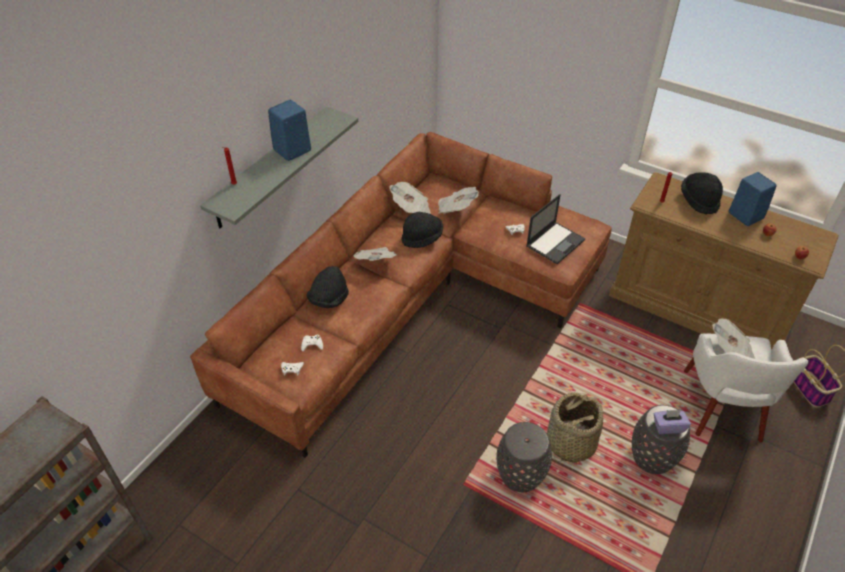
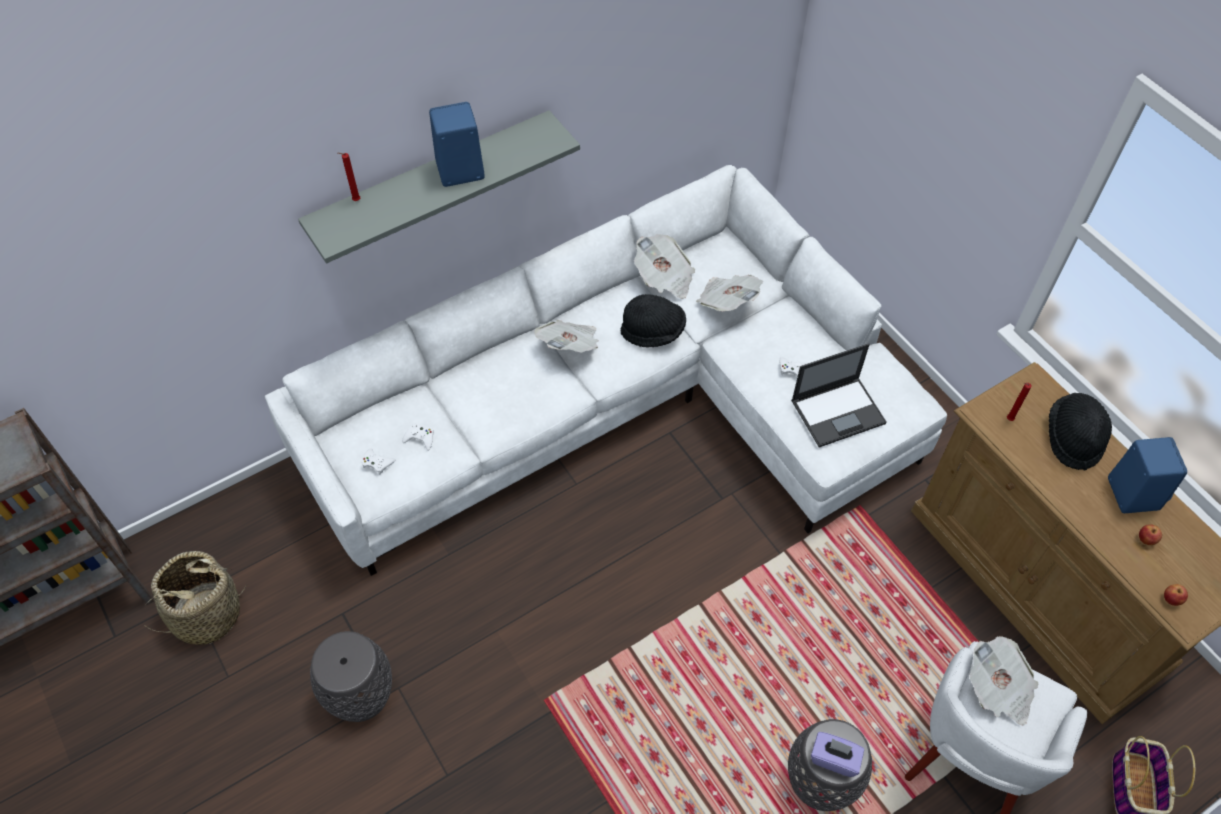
camera: 25 degrees right, 10 degrees up
(329, 299) = (477, 379): black hat -> none
(410, 301) = (621, 408): brown sofa -> white sofa
(520, 475) = (625, 721): grey stool -> grey stool (360, 694)
(570, 443) = (718, 707): basket -> basket (206, 614)

